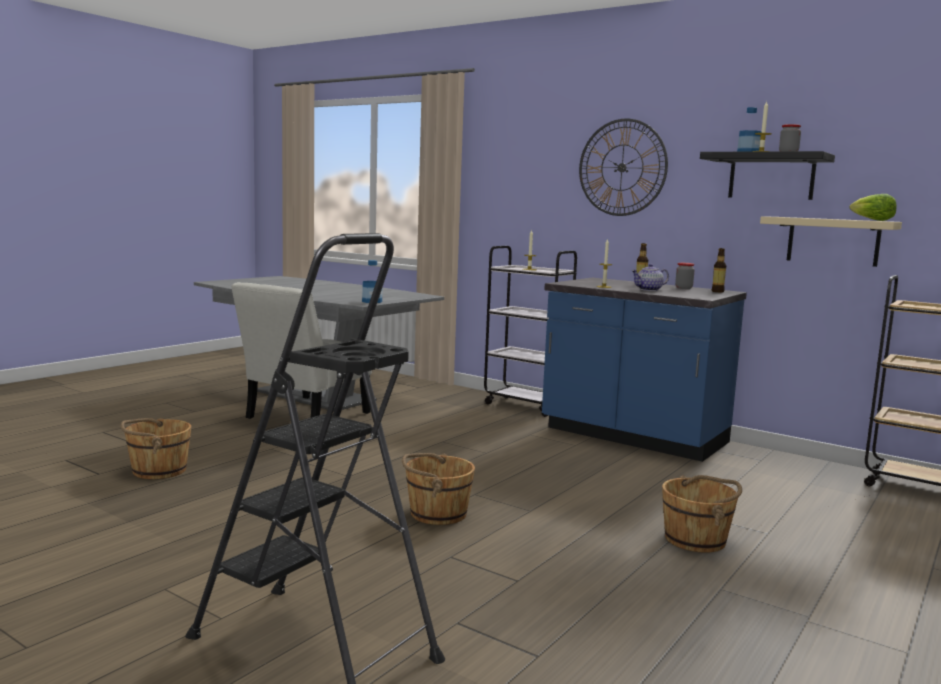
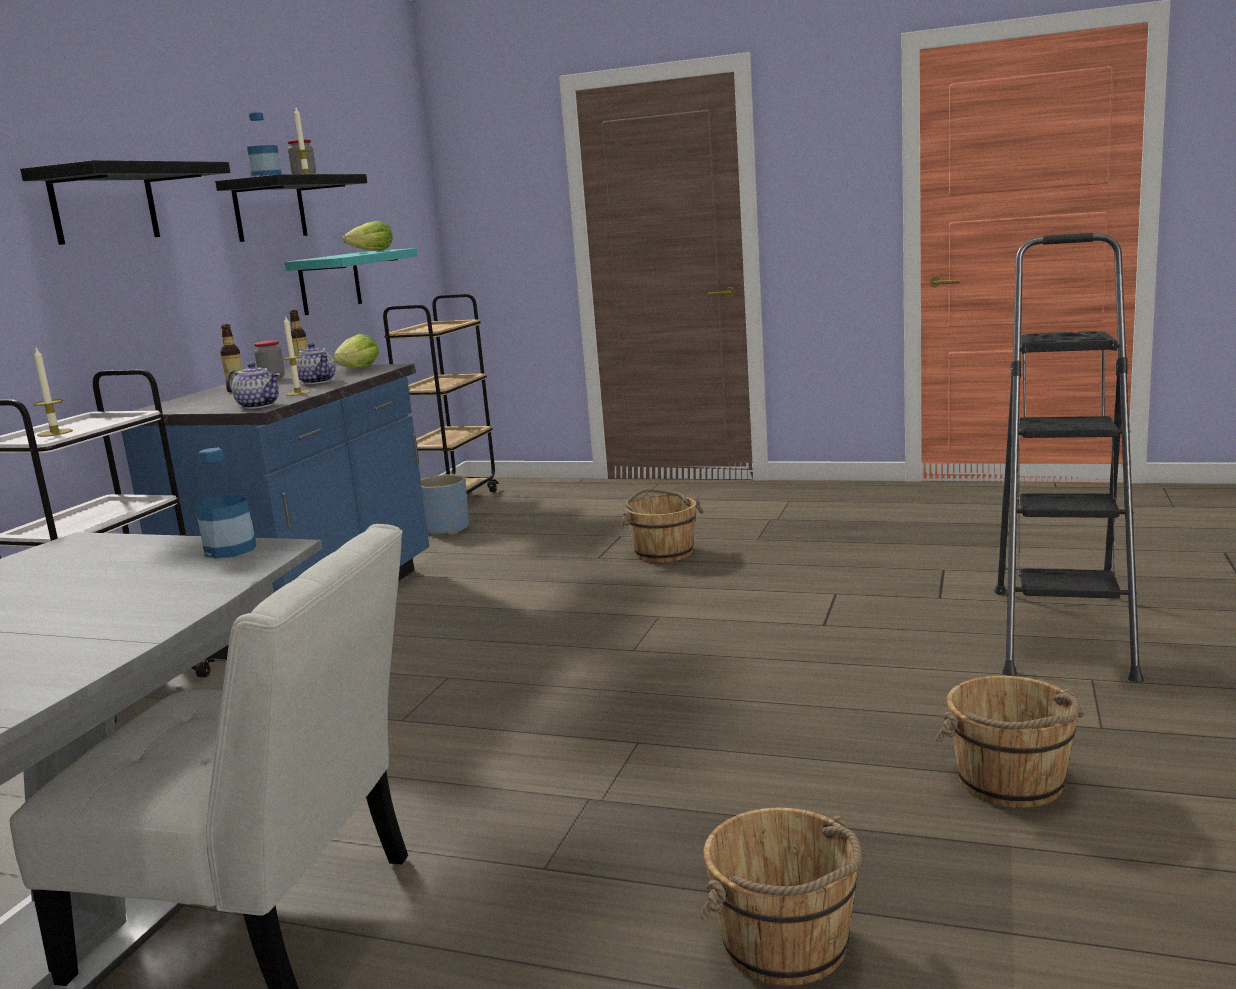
camera: 105 degrees left, 5 degrees up
(437, 513) = (719, 654): brown bucket -> brown bucket (1011, 783)
(569, 283) = (259, 405): none -> teapot
(622, 167) = (104, 205): wall clock -> black shelf
(699, 295) = (358, 369): none -> lettuce
(819, 478) = (446, 529): none -> blue planter
(833, 241) = (330, 282): beige shelf -> turquoise shelf

